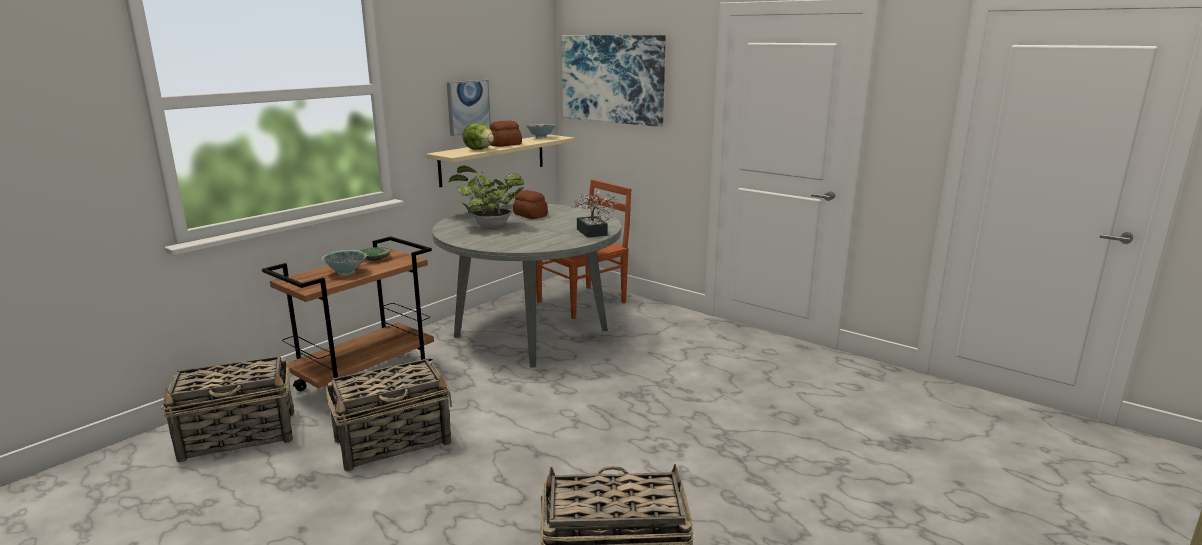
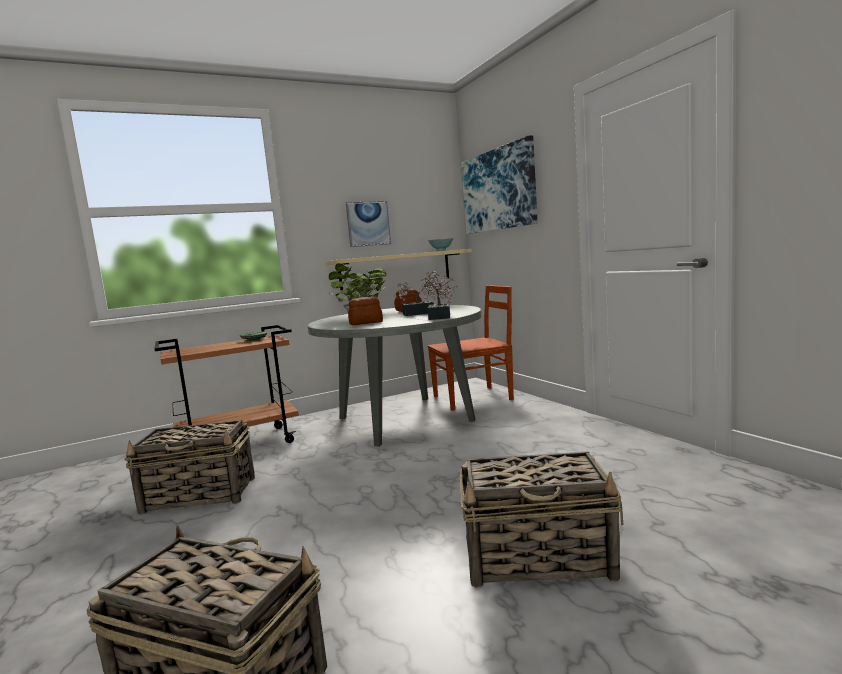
camera: 25 degrees right, 10 degrees down
(240, 436) = (113, 476): basket -> basket (539, 558)
(346, 273) = (216, 347): bowl -> none
(479, 149) = (371, 256): lettuce -> none
(505, 145) = (400, 254): bread -> bread (366, 323)
(557, 222) = (422, 313): none -> potted plant

